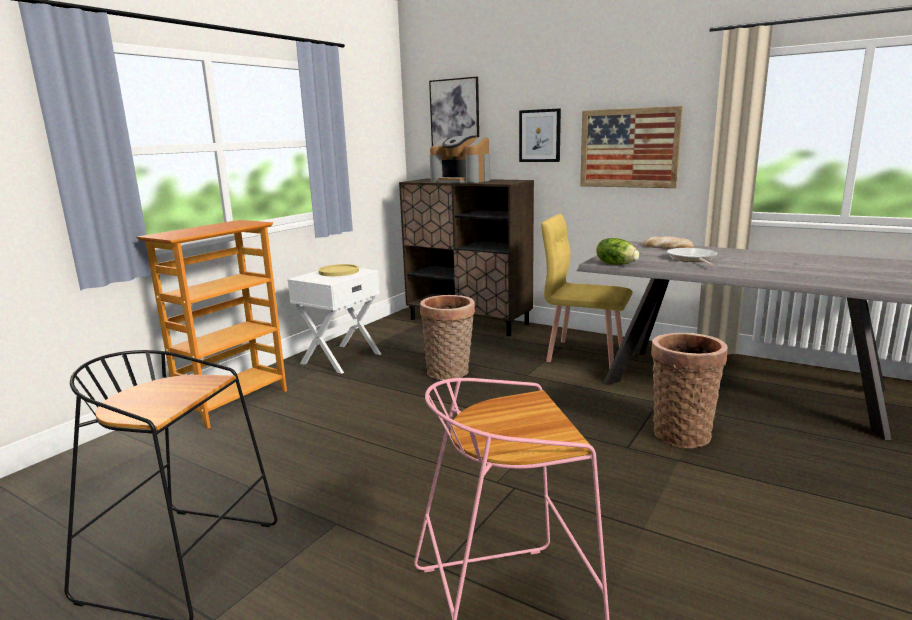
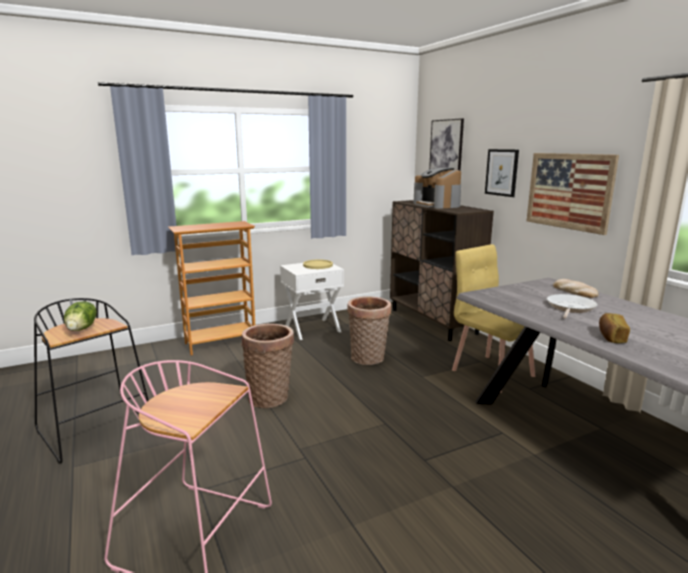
camera: 30 degrees right, 0 degrees up
(616, 264) = (488, 299): lettuce -> lettuce (82, 328)
(681, 432) = (486, 465): basket -> basket (270, 397)
(765, 273) = (611, 337): none -> bread

